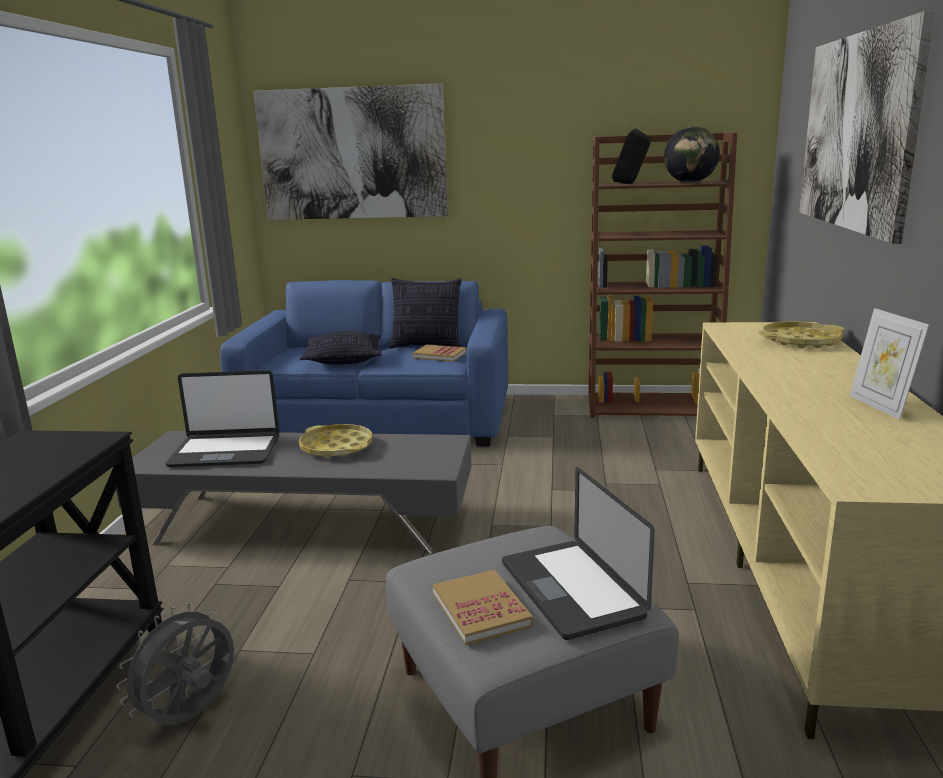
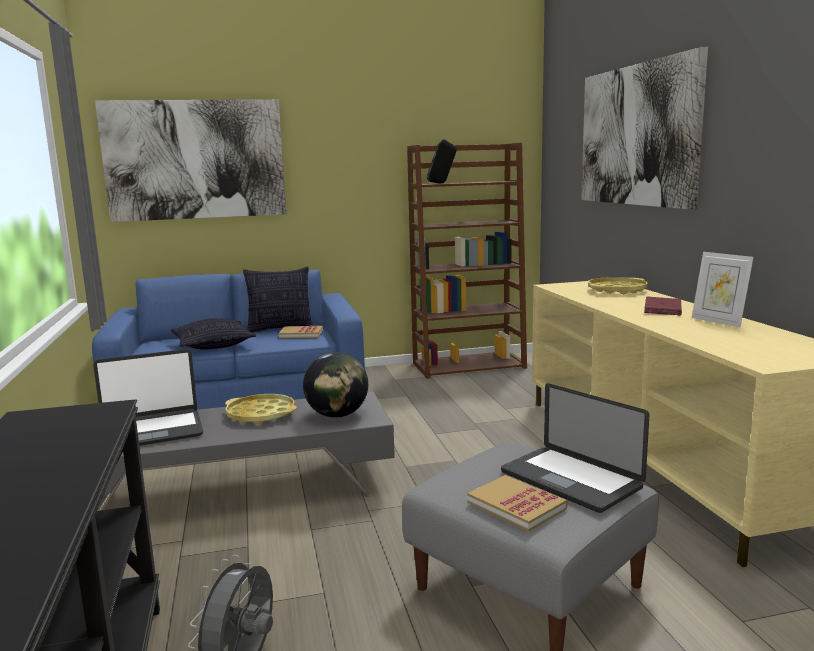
camera: 20 degrees left, 5 degrees down
(690, 182) = (487, 181): globe -> globe (337, 415)
(825, 377) = (662, 309): none -> red book

